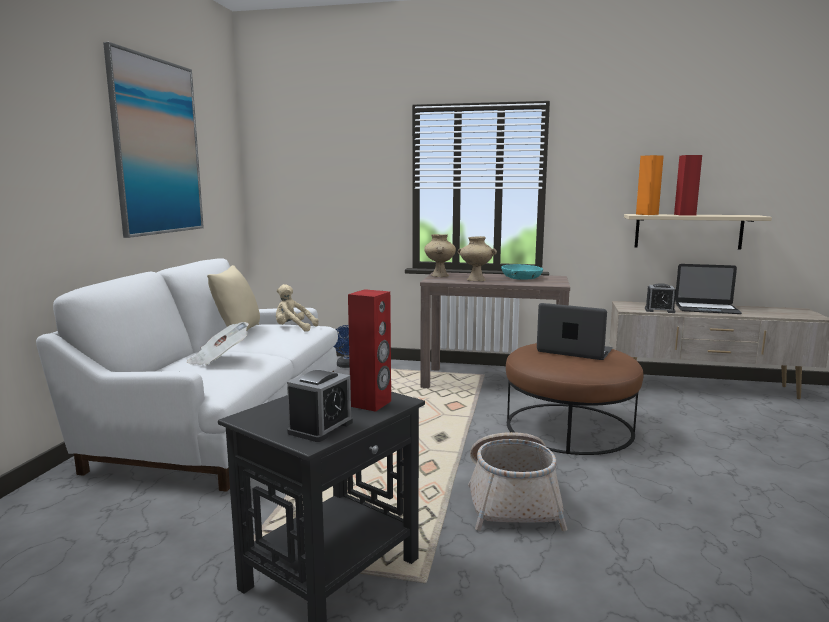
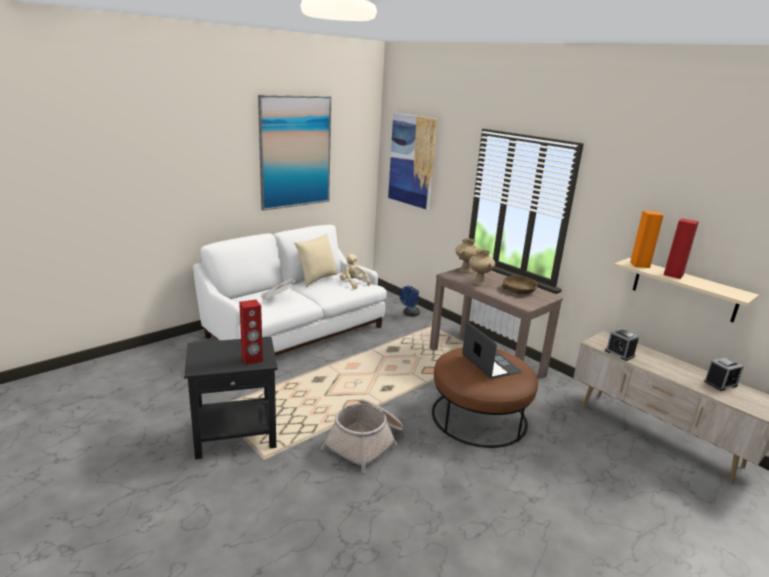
camera: 35 degrees right, 10 degrees up
(305, 163) = (412, 160): none -> picture
(320, 427) = (211, 364): alarm clock -> alarm clock (720, 383)
(521, 278) = (518, 290): turquoise bowl -> brown bowl
(706, 308) = (671, 366): laptop -> none

